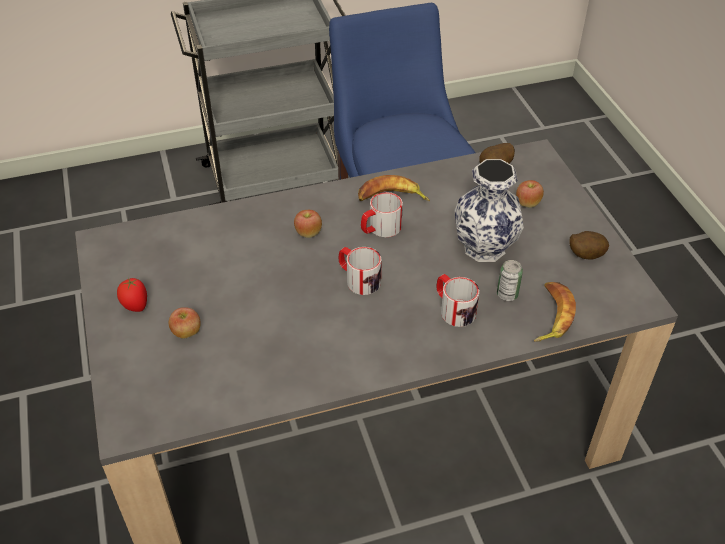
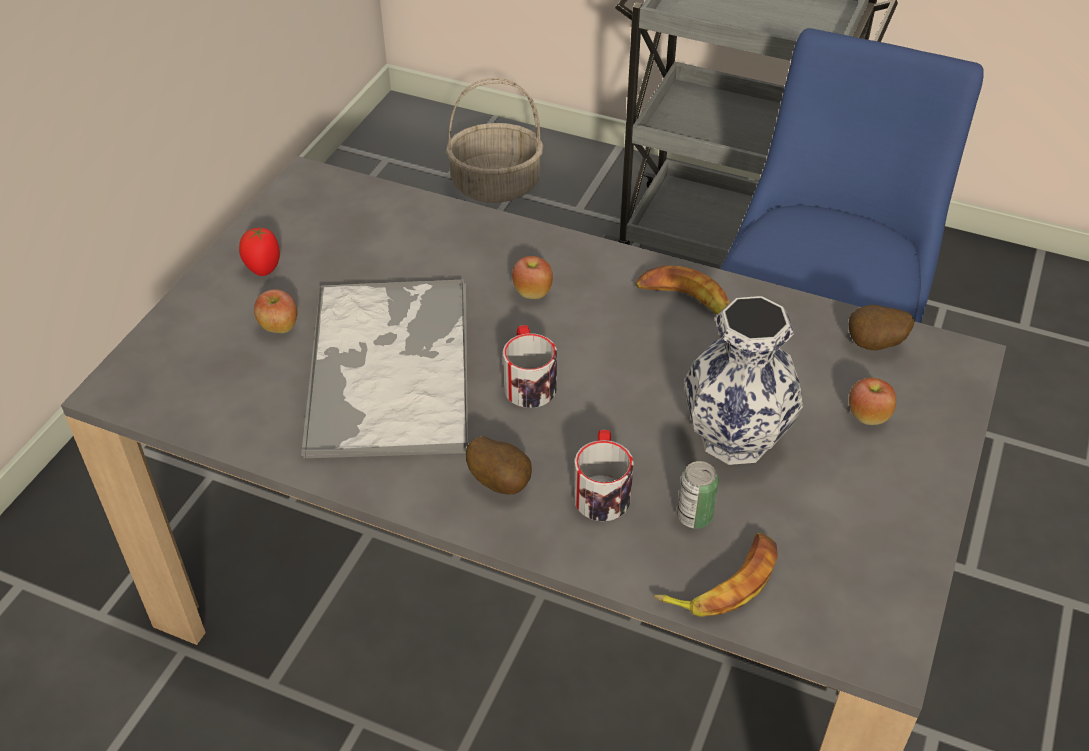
camera: 40 degrees right, 0 degrees up
(107, 209) = (496, 184): none -> basket
(277, 315) = (389, 366): none -> tray
(380, 229) = (625, 336): mug -> none
(584, 255) = (871, 534): potato -> potato (501, 481)

